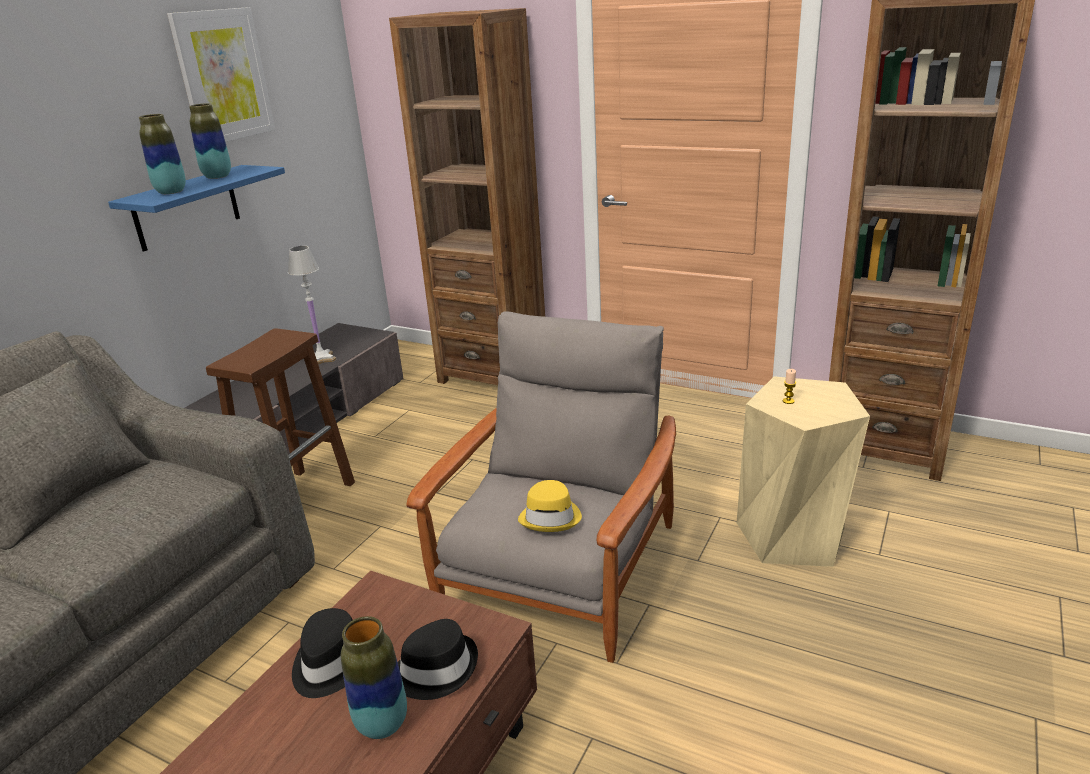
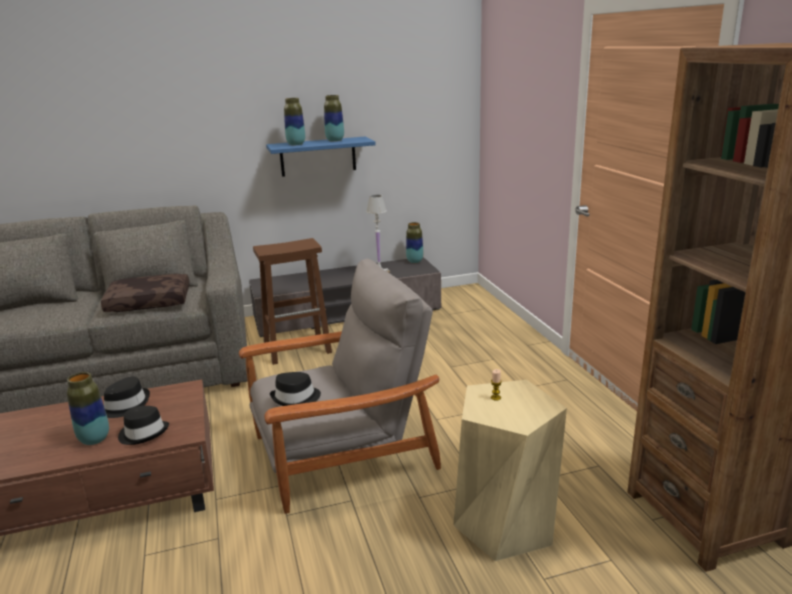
camera: 45 degrees right, 5 degrees down
(126, 513) = (150, 302): none -> brown pillow
(223, 76) = (364, 79): picture -> none
(340, 331) = (415, 261): none -> vase
(493, 374) = (498, 327): brown bookcase -> none
(551, 517) = (296, 398): yellow hat -> black hat

